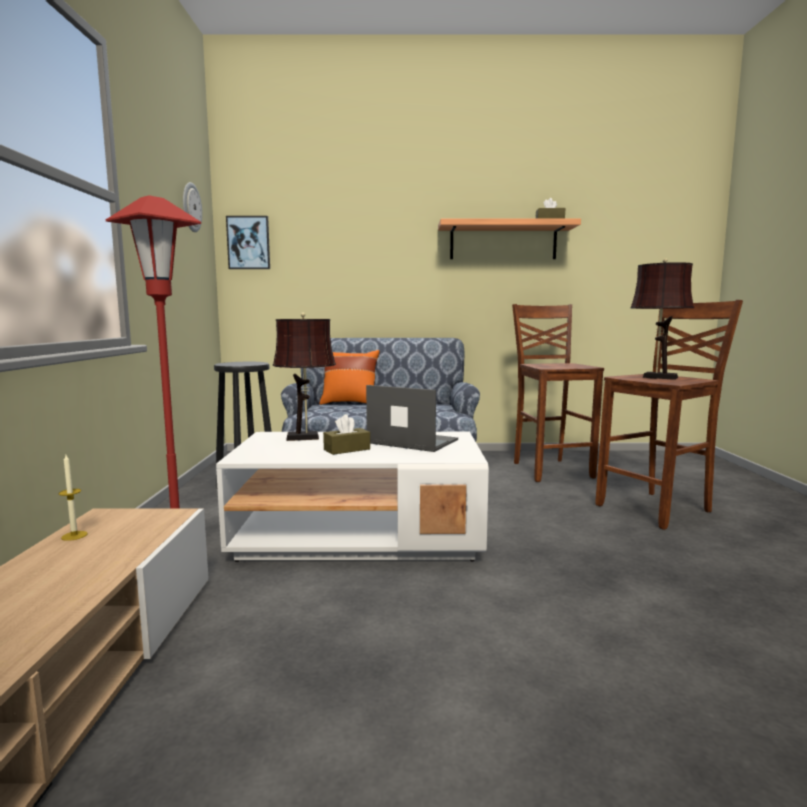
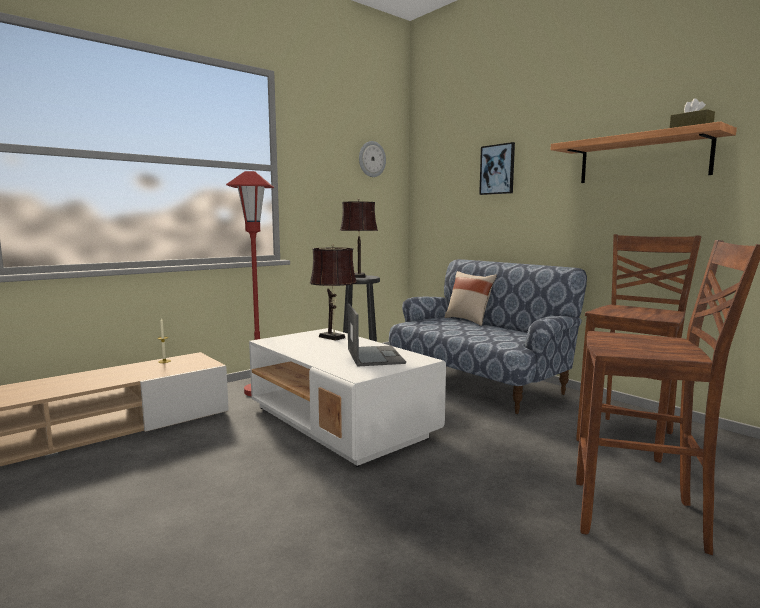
camera: 50 degrees right, 0 degrees up
(248, 243) = (426, 179): picture -> picture (497, 169)
(347, 449) = (322, 350): brown tissue box -> none
(349, 403) = (469, 320): orange pillow -> beige pillow
(656, 377) = (645, 342): brown table lamp -> brown table lamp (359, 276)

